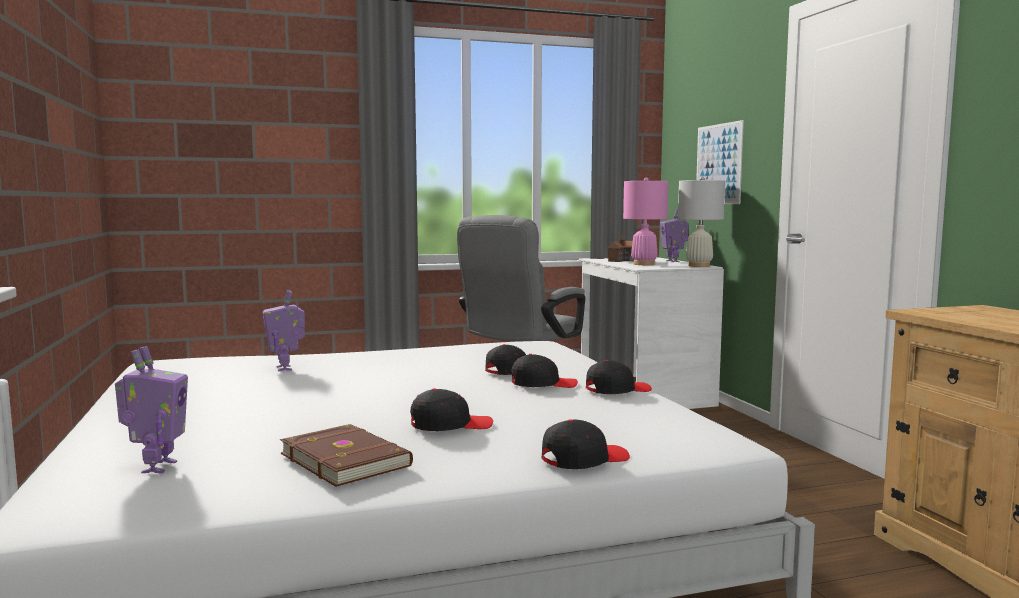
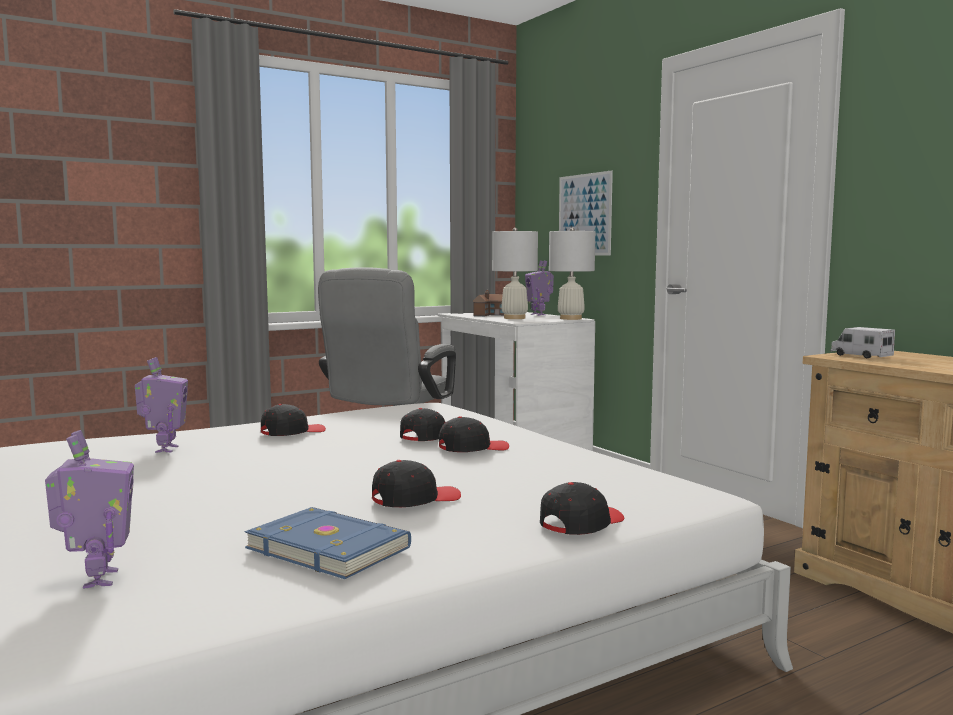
camera: 15 degrees left, 0 degrees up
(285, 368) = (164, 449): toy robot -> toy robot turned 150 degrees counterclockwise
(346, 459) = (329, 547): brown book -> blue book
(617, 390) = (552, 449): black cap -> black cap (292, 432)
(644, 264) = (514, 318): pink table lamp -> white table lamp
(952, 312) = (861, 356): none -> toy truck

